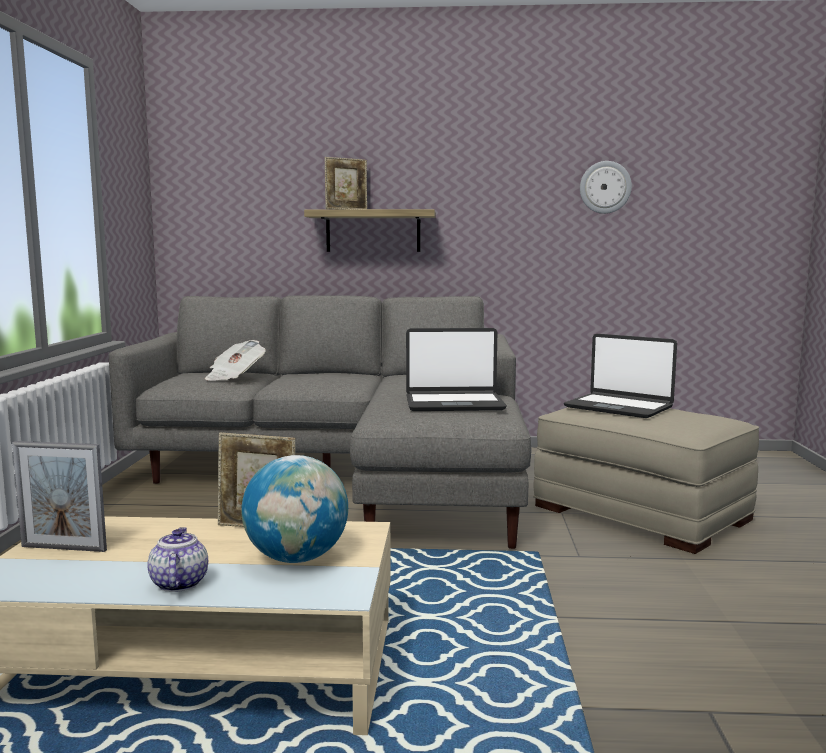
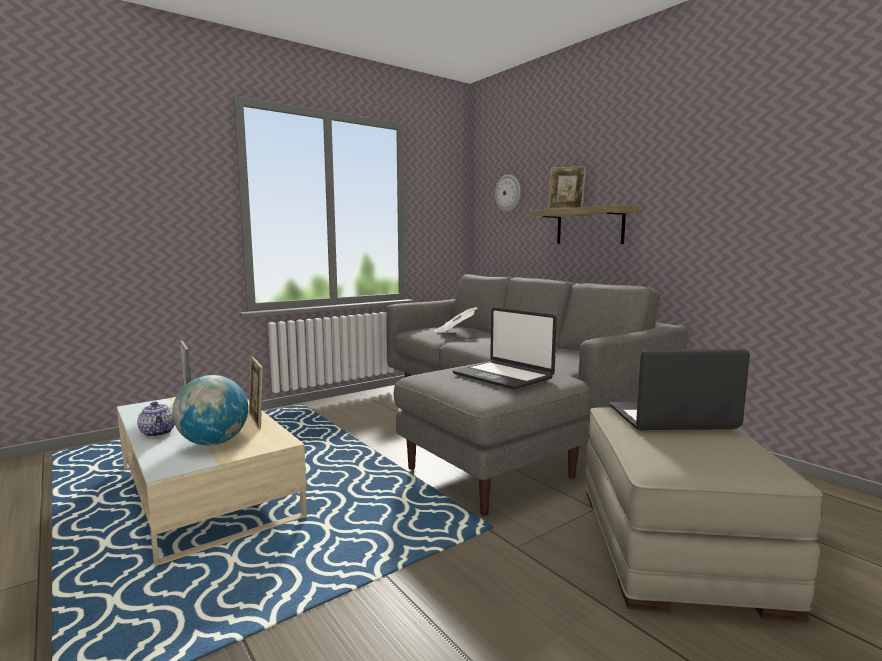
camera: 50 degrees right, 0 degrees up
(178, 583) = (158, 433): teapot -> teapot turned 105 degrees clockwise
(605, 187) = (823, 167): wall clock -> wall clock (508, 193)
(618, 407) = (672, 419): laptop -> laptop turned 90 degrees clockwise

